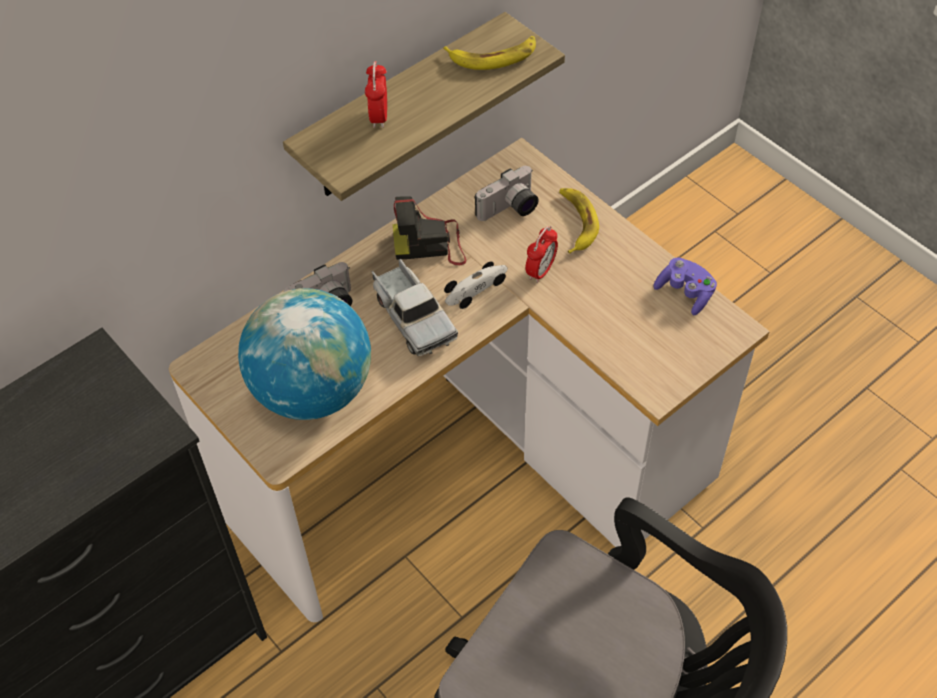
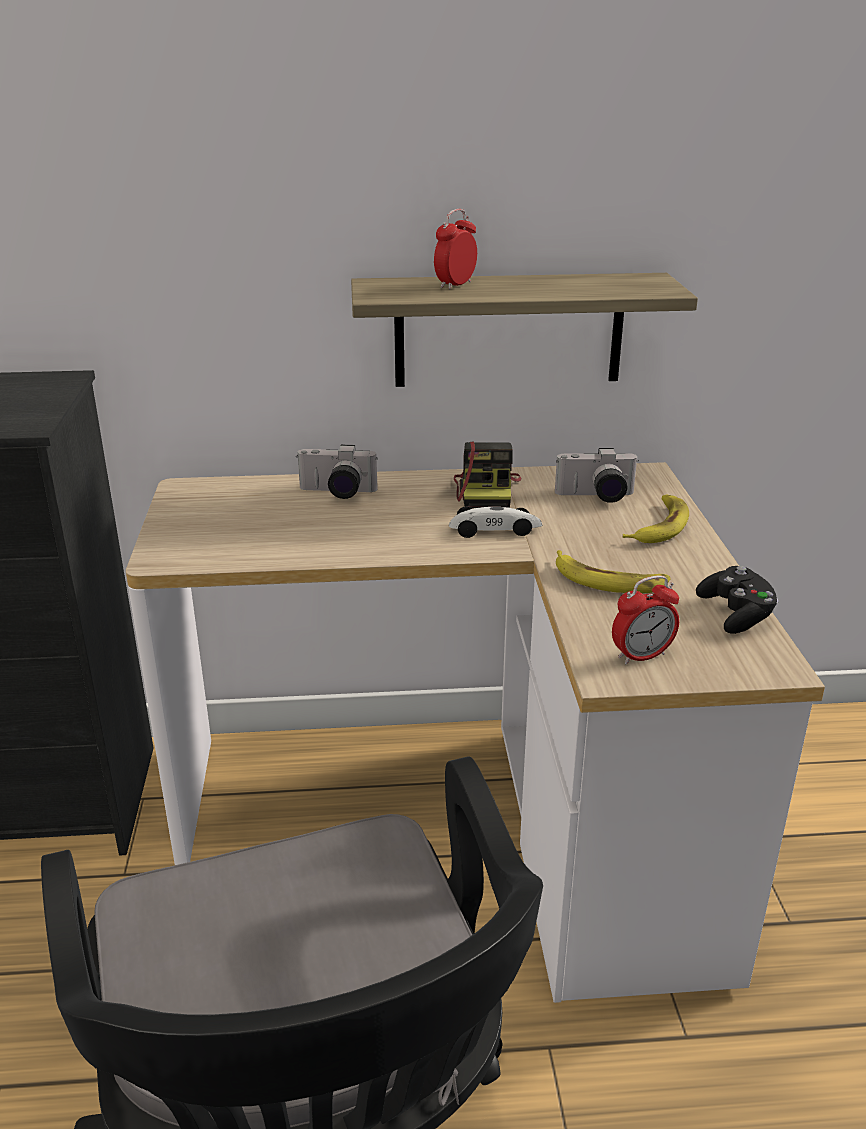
camera: 35 degrees right, 25 degrees down
(312, 390) = (250, 533): globe -> none
(412, 317) = (407, 525): toy truck -> none
(430, 244) = (487, 491): camera -> camera turned 120 degrees counterclockwise
(493, 56) = (617, 284): banana -> banana (608, 580)
(541, 271) = (578, 542): alarm clock -> alarm clock (641, 656)
(685, 293) = (736, 615): purple game controller -> black game controller

